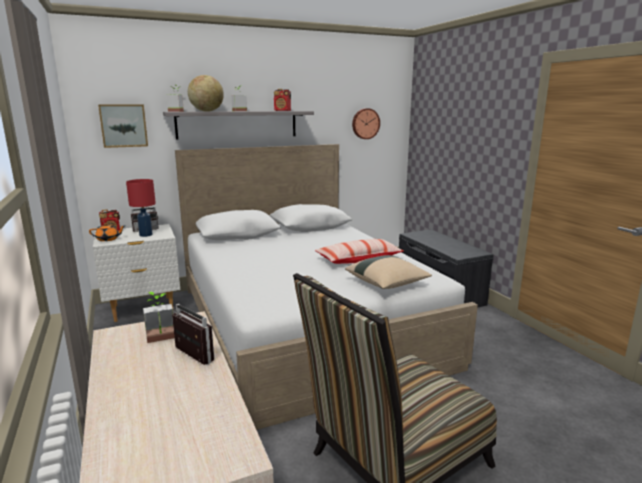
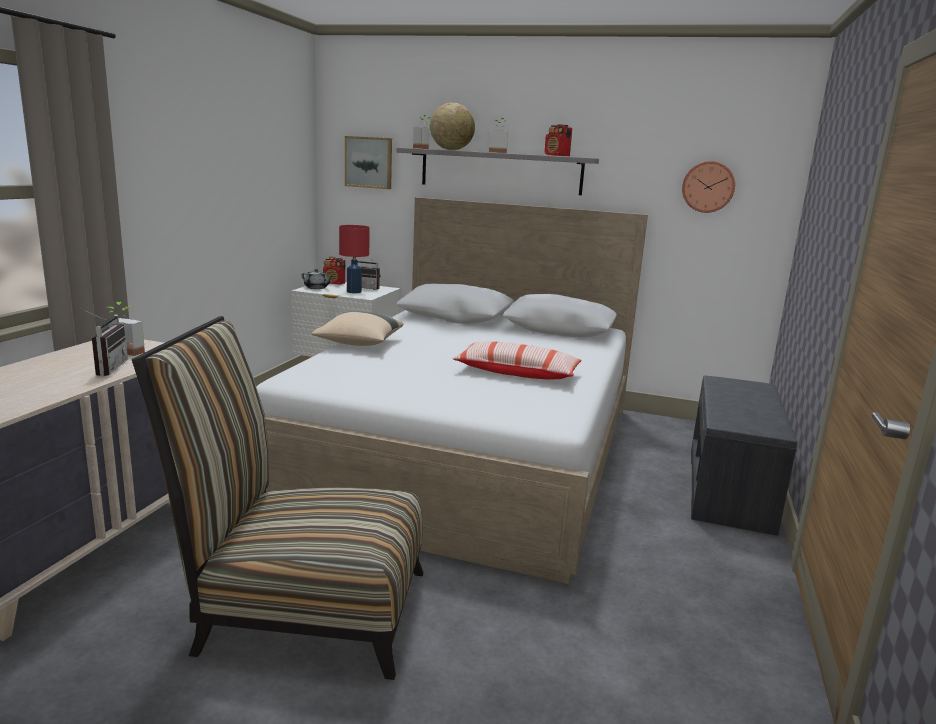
camera: 40 degrees right, 0 degrees up
(108, 239) = (316, 288): orange teapot -> grey teapot
(387, 284) = (477, 403): beige pillow -> beige pillow (358, 343)

